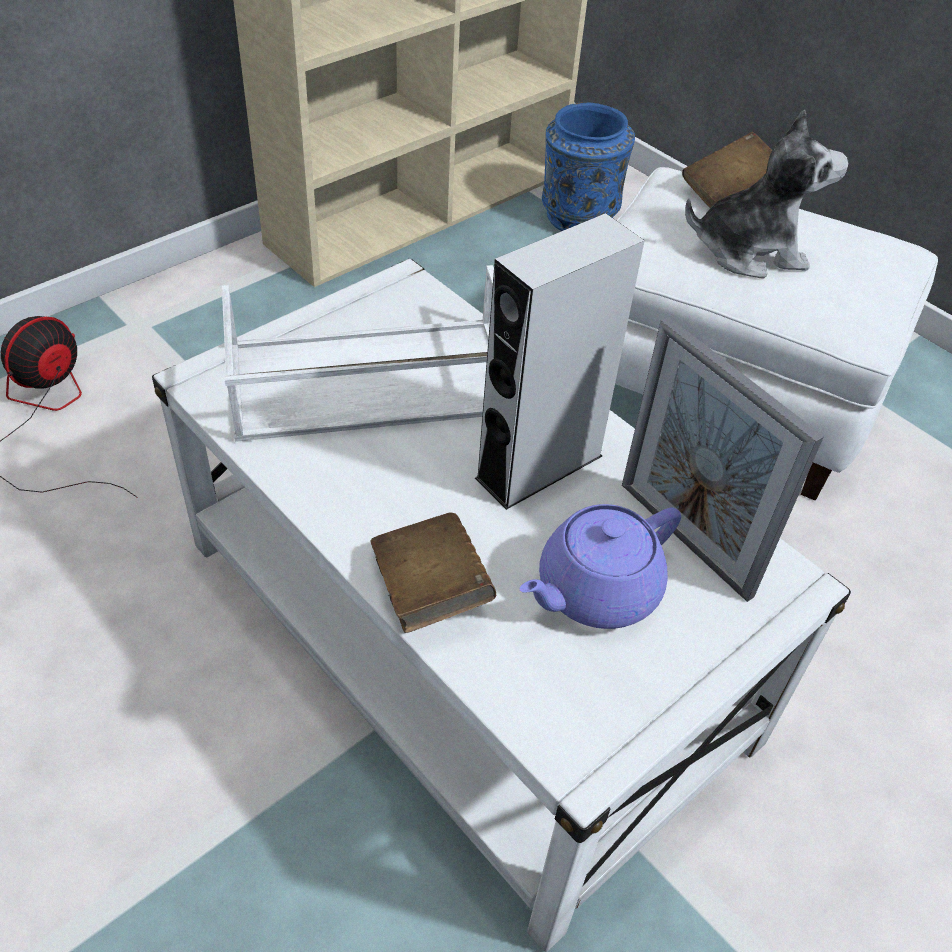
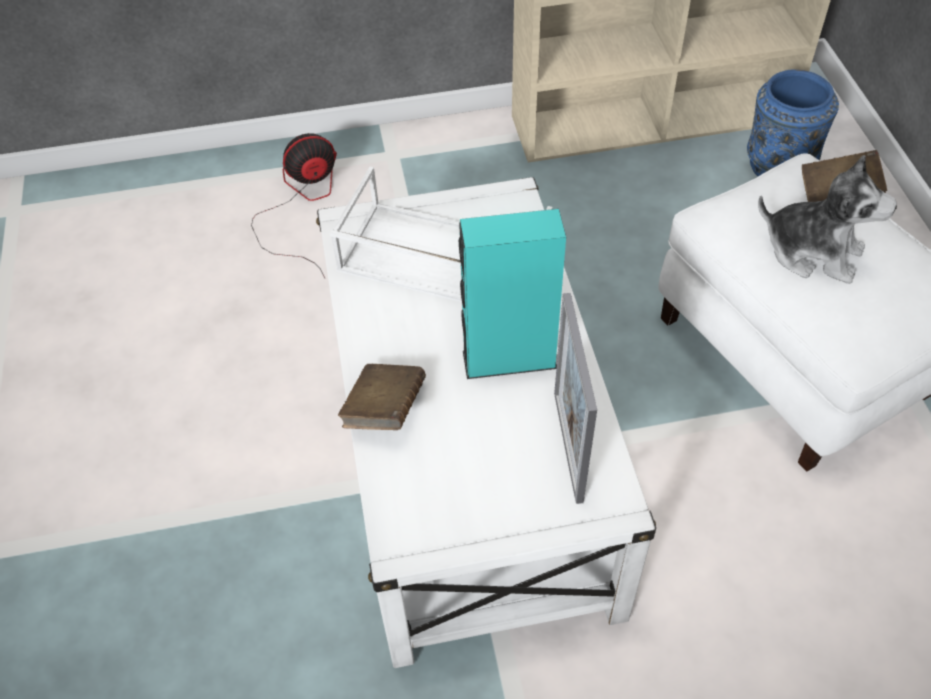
camera: 35 degrees right, 5 degrees up
(539, 467) = (509, 359): grey speaker -> turquoise speaker
(595, 590) = (483, 453): purple teapot -> none

